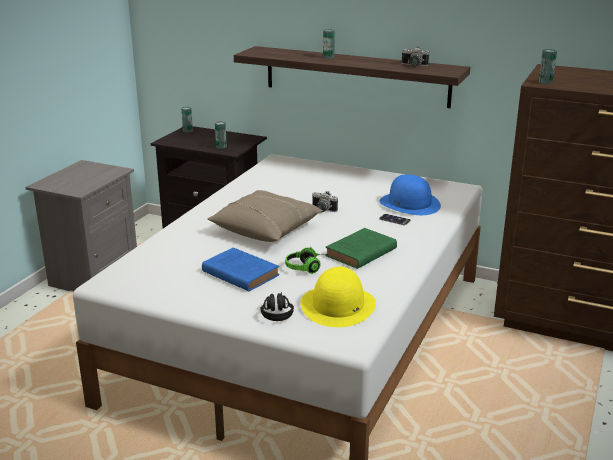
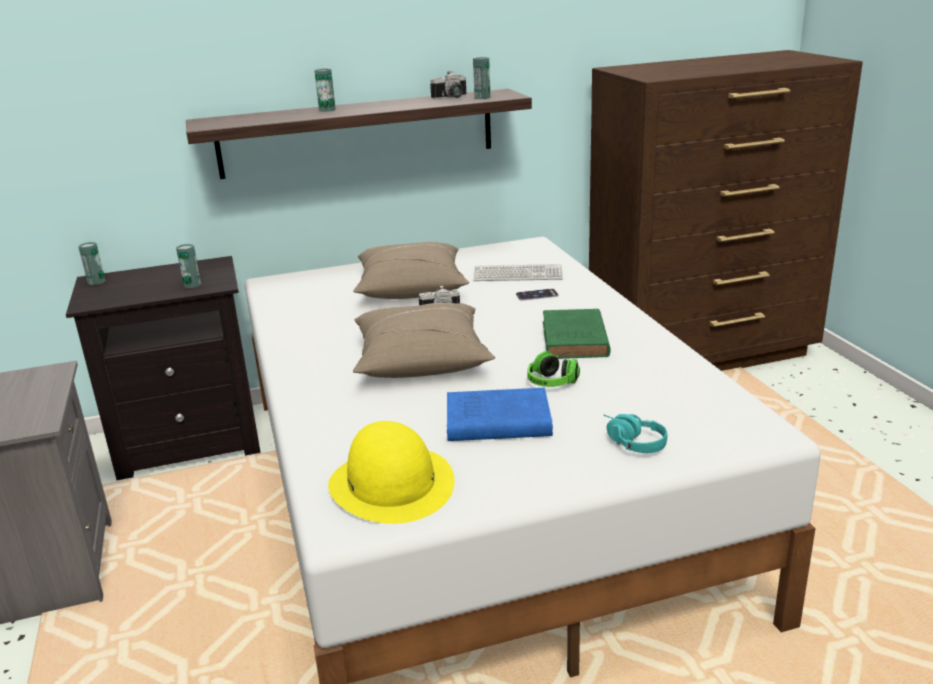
camera: 40 degrees left, 0 degrees up
(276, 312) = (629, 442): black headphones -> turquoise headphones
(337, 189) = (411, 288): none -> beige pillow
(338, 305) = (672, 402): yellow hat -> yellow hat (392, 484)
(410, 204) = (518, 274): blue hat -> keyboard
(545, 82) = (656, 76): can -> can (482, 97)

